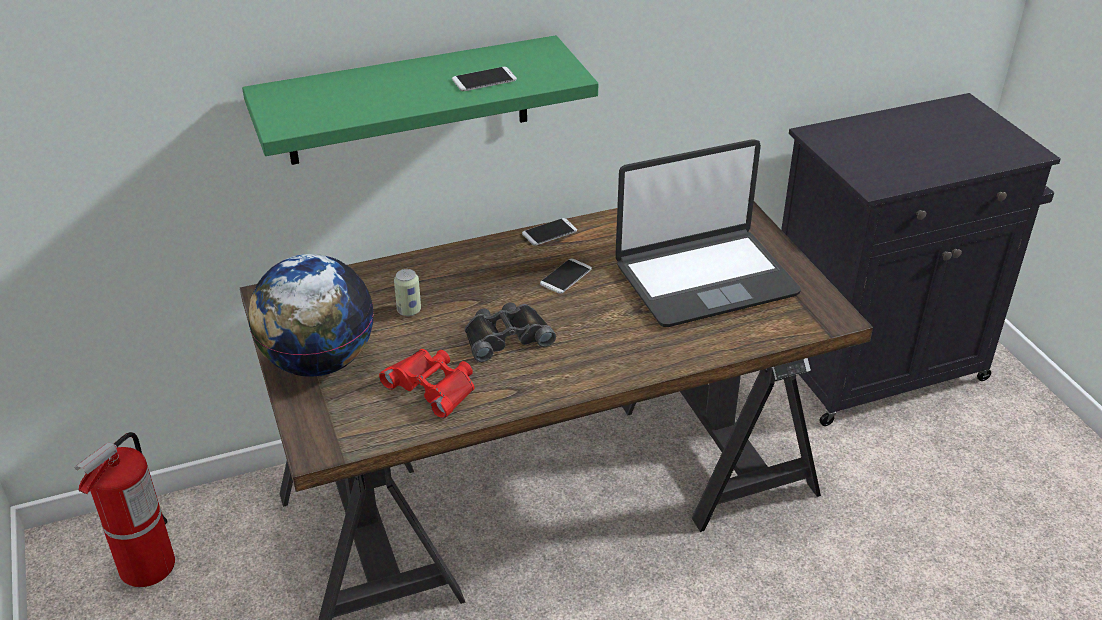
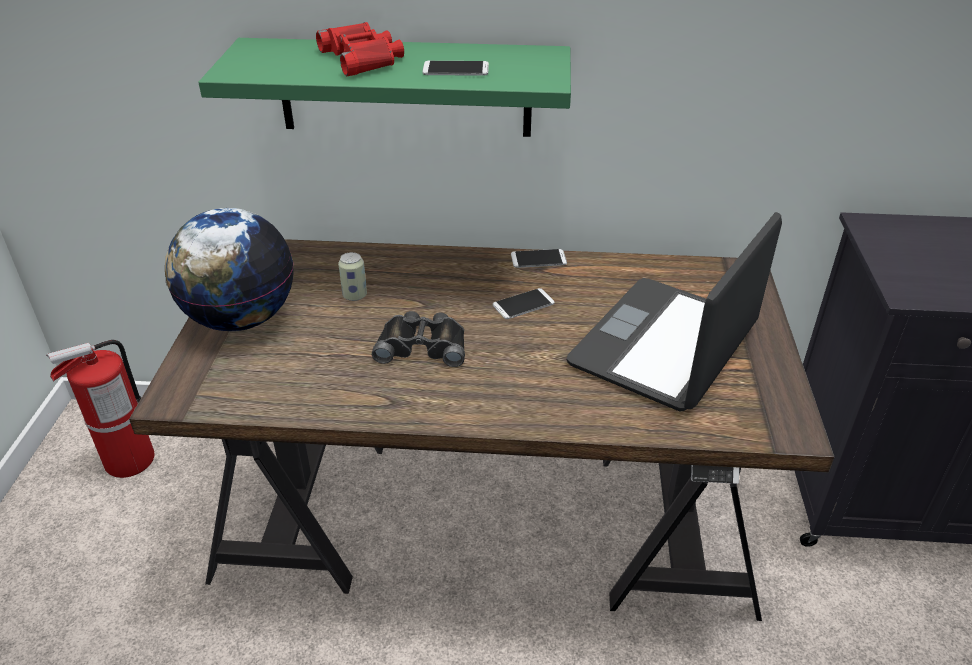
camera: 25 degrees right, 0 degrees up
(433, 386) = (318, 372): red binoculars -> red binoculars (363, 58)
(704, 278) = (666, 345): laptop -> laptop turned 120 degrees clockwise

